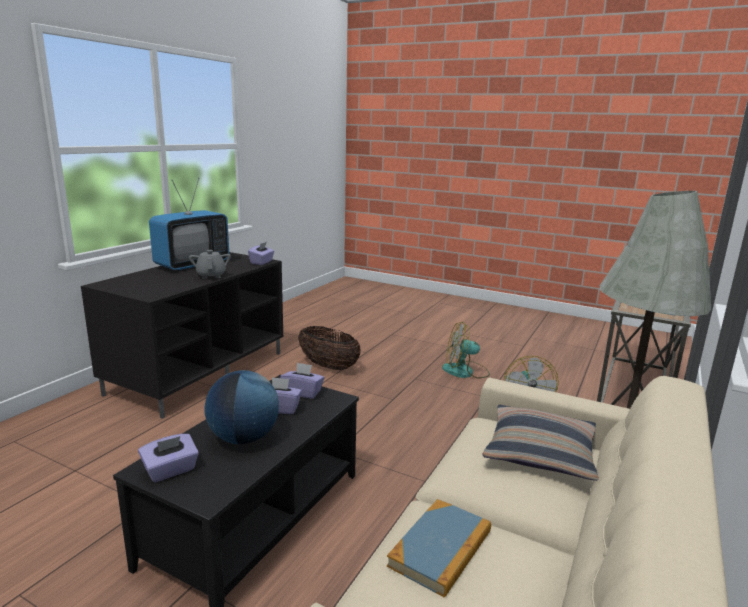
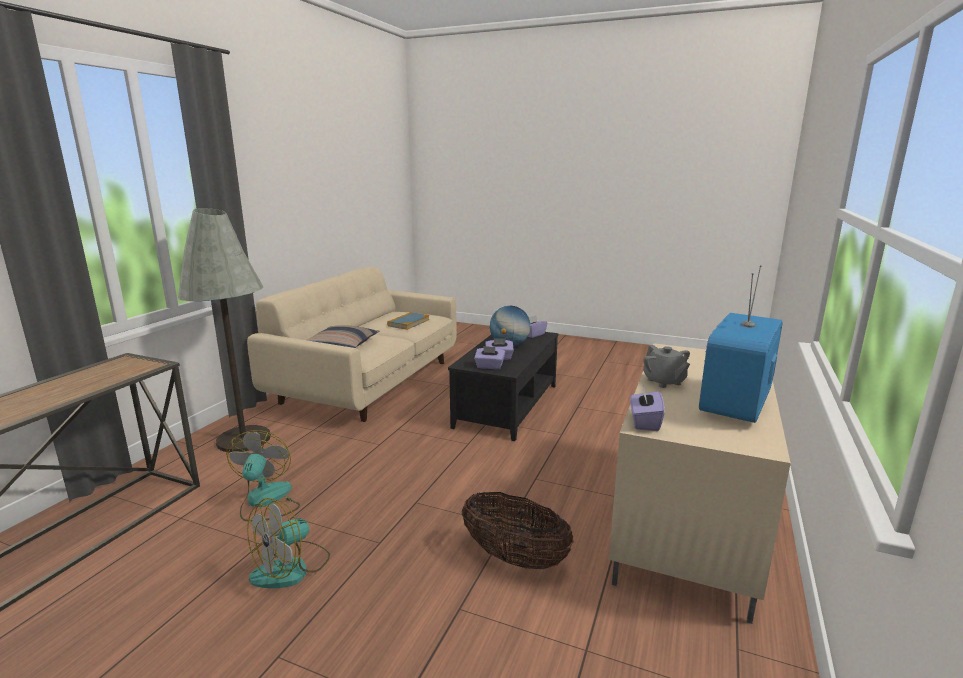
camera: 175 degrees right, 0 degrees up
(199, 372) = (689, 525): black tv stand -> beige tv stand
(465, 371) = (291, 568): fan -> fan turned 135 degrees clockwise

